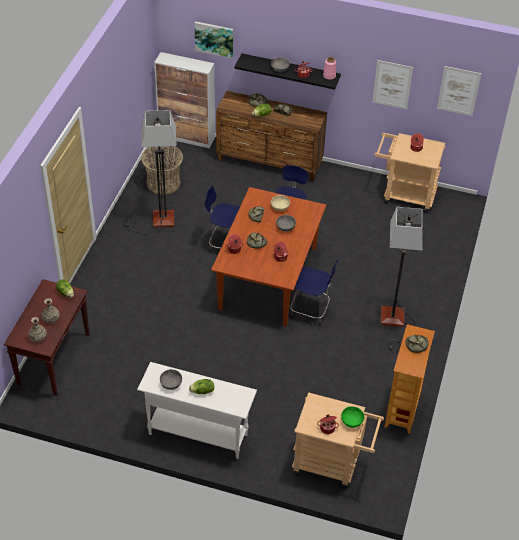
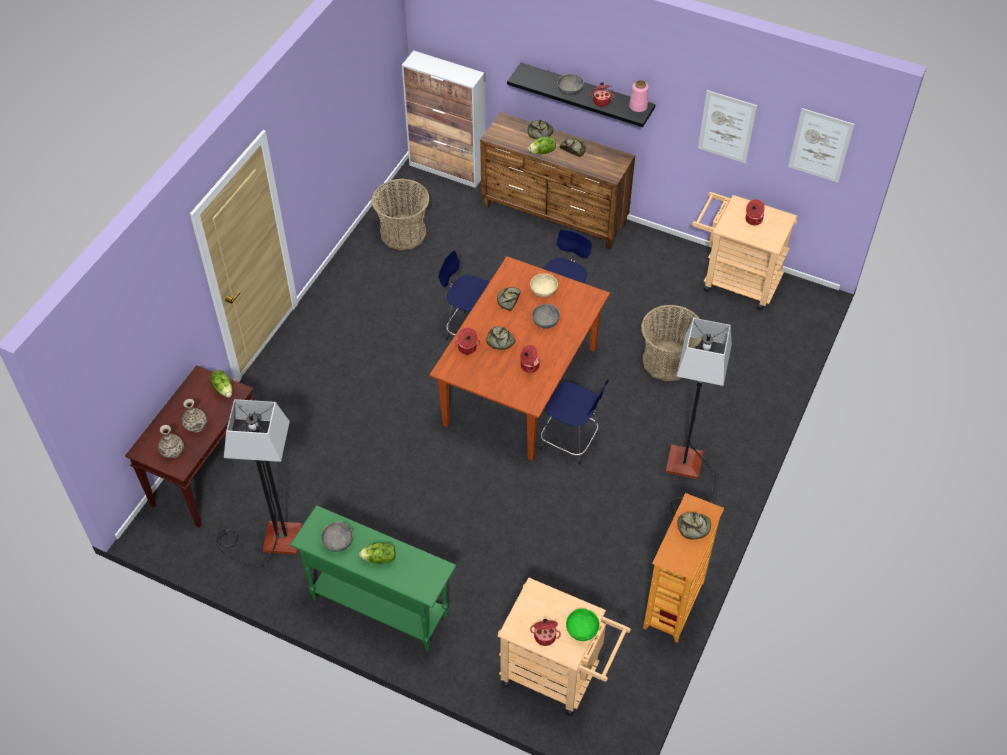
camera: 10 degrees right, 5 degrees up
(155, 221) = (382, 287): floor lamp -> floor lamp (269, 541)
(197, 434) = (379, 607): white console table -> green console table
(214, 39) = (484, 39): picture -> none
(368, 252) = (667, 361): none -> basket

